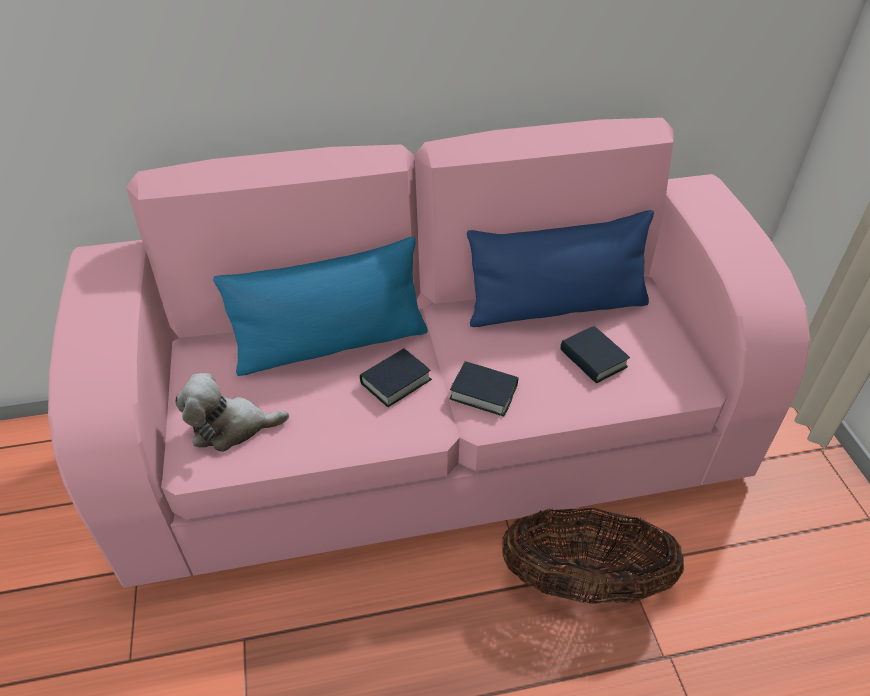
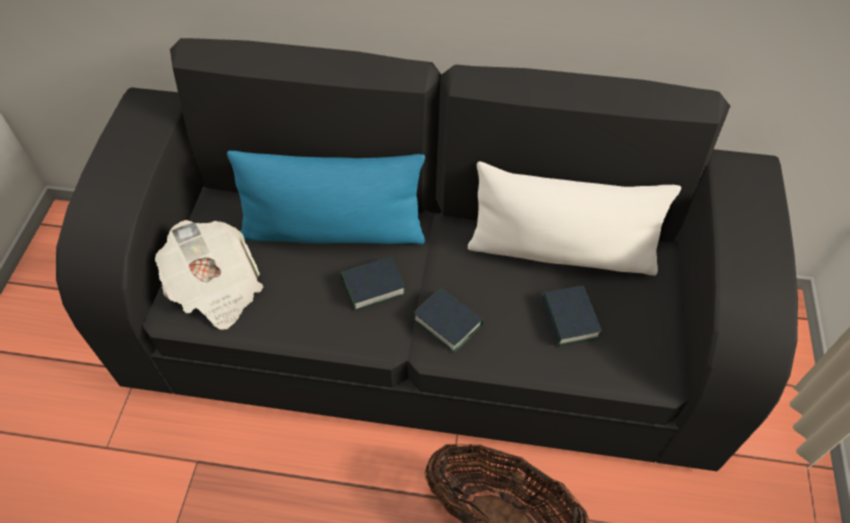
camera: 20 degrees right, 10 degrees up
(231, 427) = (216, 288): plush toy -> newspaper
(436, 443) = (426, 335): pink sofa -> black sofa
(556, 307) = (561, 251): blue pillow -> white pillow

